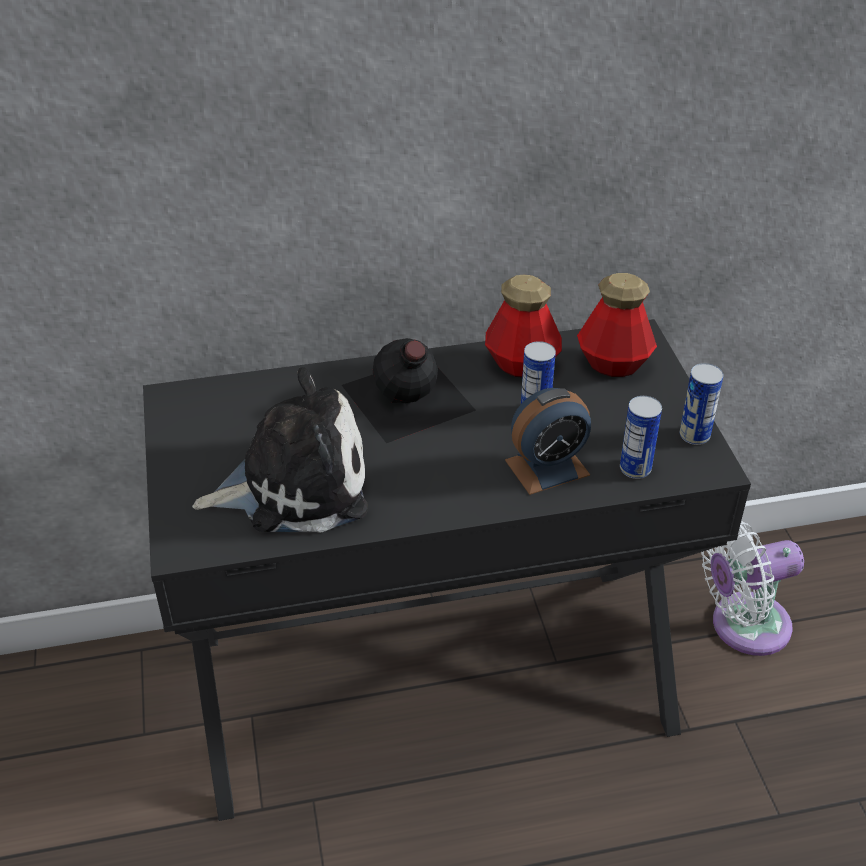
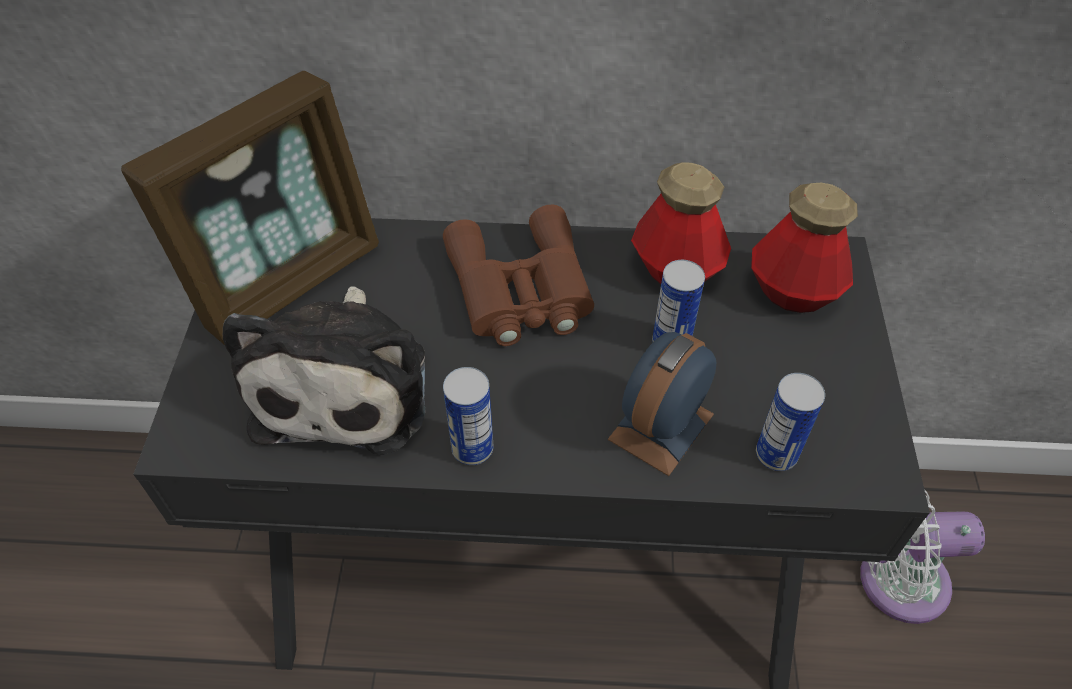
camera: 15 degrees right, 10 degrees up
(215, 423) = (287, 279): none -> picture frame
(295, 484) = (345, 383): plush toy -> plush toy turned 90 degrees clockwise
(407, 399) = (520, 291): black bottle -> brown binoculars
(547, 467) = (661, 427): alarm clock -> alarm clock turned 135 degrees clockwise
(694, 435) = (870, 420): can -> can (472, 448)

